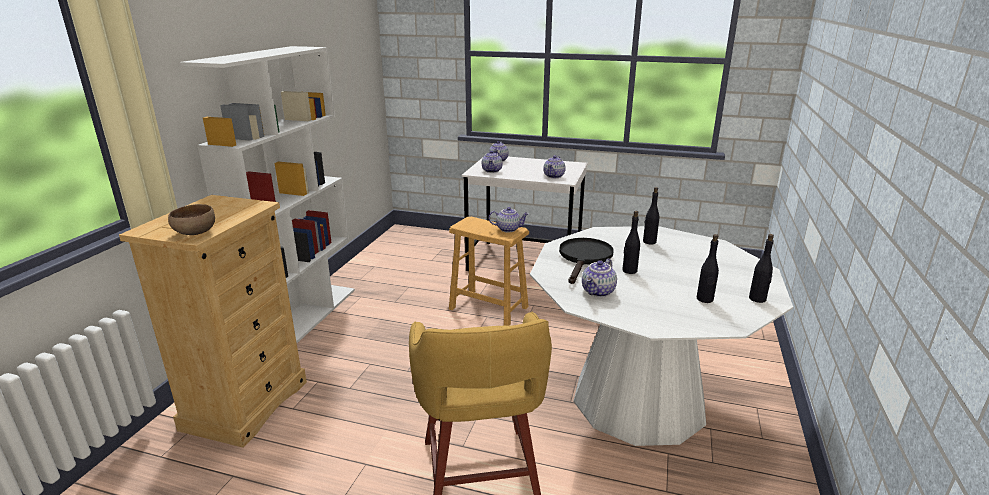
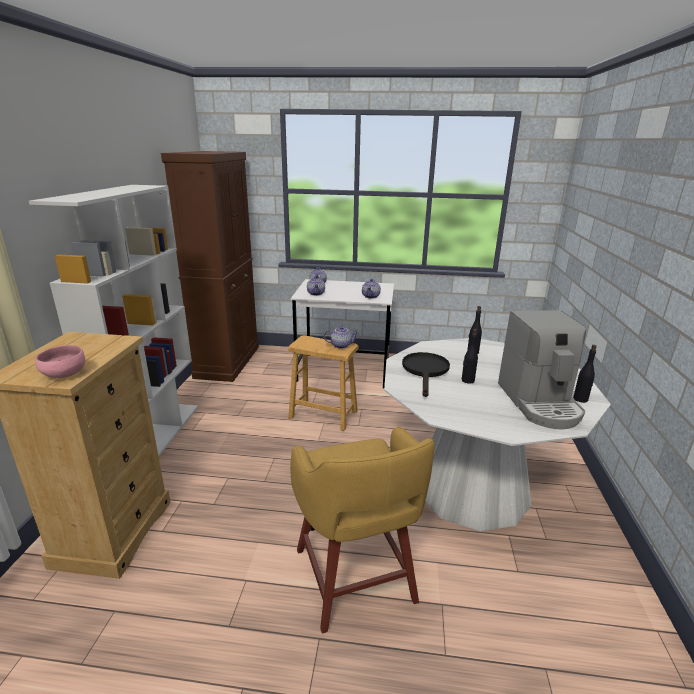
camera: 10 degrees left, 0 degrees up
(195, 233) = (64, 375): brown bowl -> pink bowl
(397, 245) = (228, 361): none -> brown cabinet
(599, 292) = (450, 403): teapot -> none
(704, 299) = (539, 403): black bottle -> coffee machine

